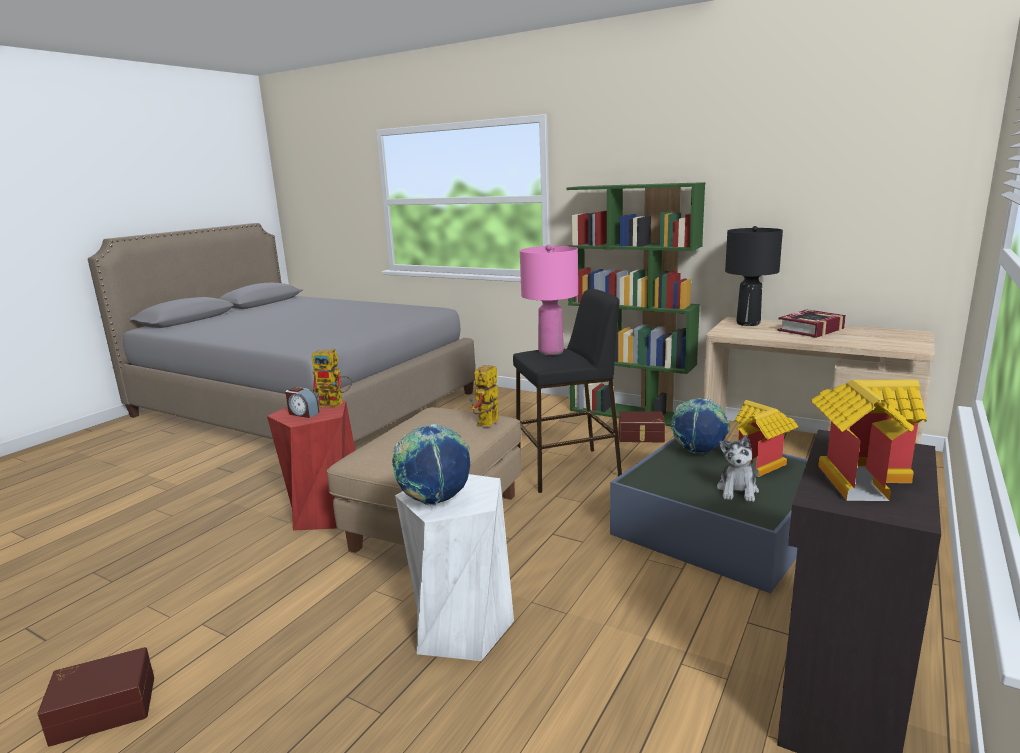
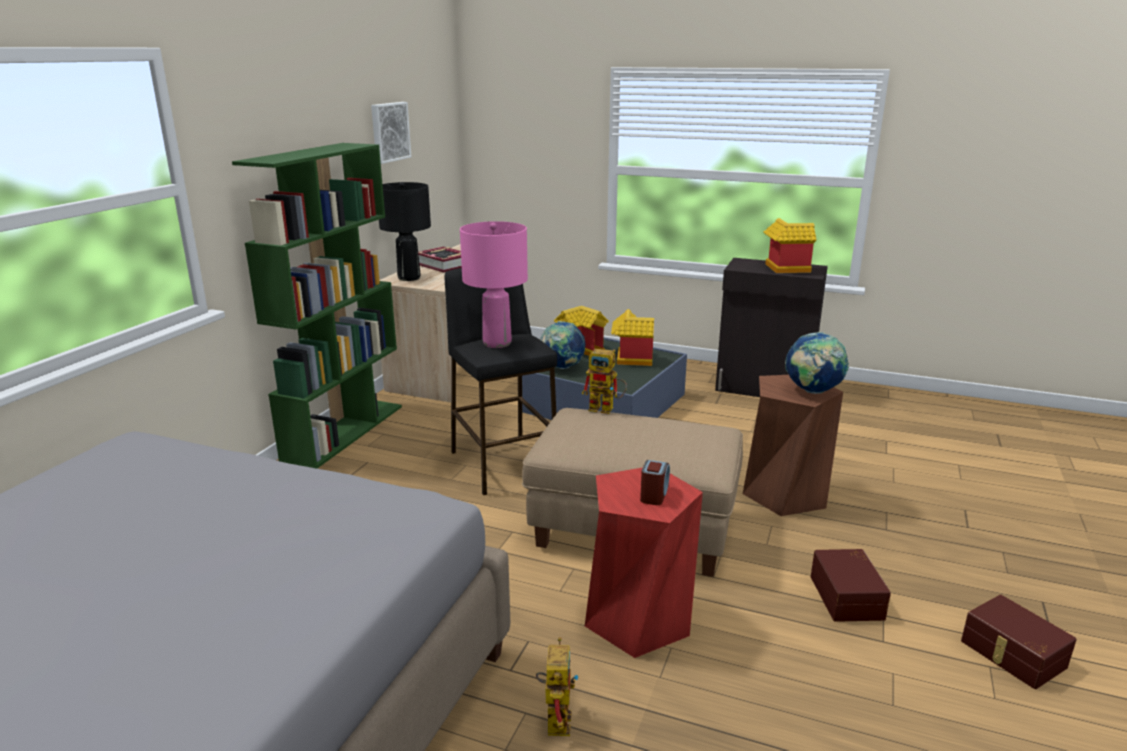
camera: 100 degrees left, 5 degrees up
(336, 404) = (613, 478): toy robot -> toy robot (556, 716)
(461, 626) = (784, 494): white stool -> brown stool
(641, 436) = (417, 427): brown storage box -> brown storage box (848, 597)
(737, 490) = (629, 359): plush toy -> toy house
(794, 177) = (389, 132): none -> picture

